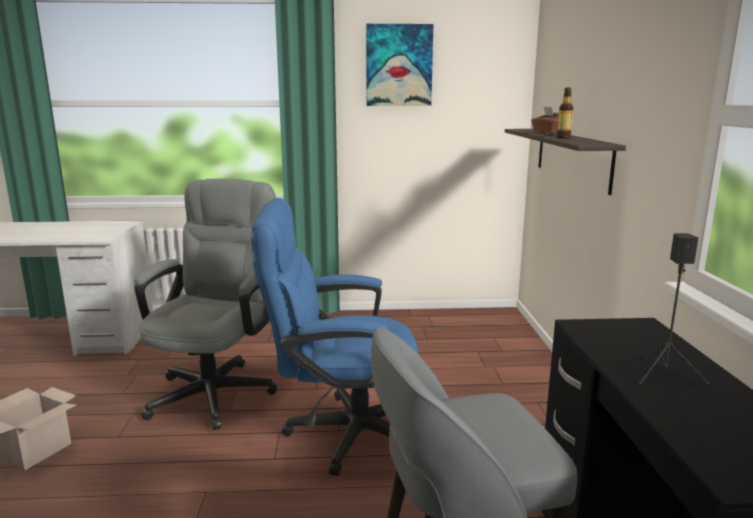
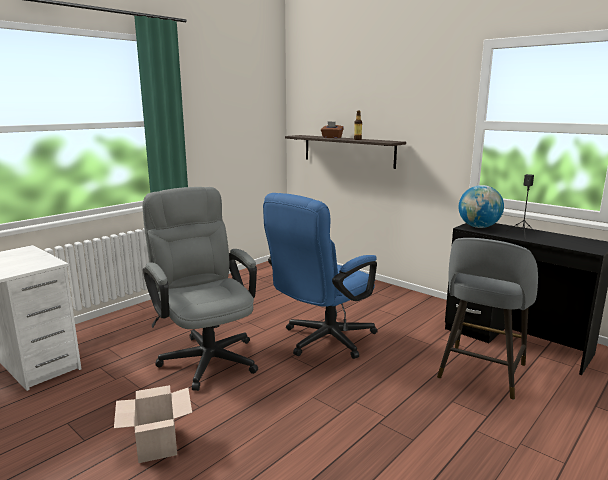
camera: 45 degrees left, 0 degrees up
(399, 65) = (215, 93): picture -> none
(610, 332) = (478, 227): none -> globe

